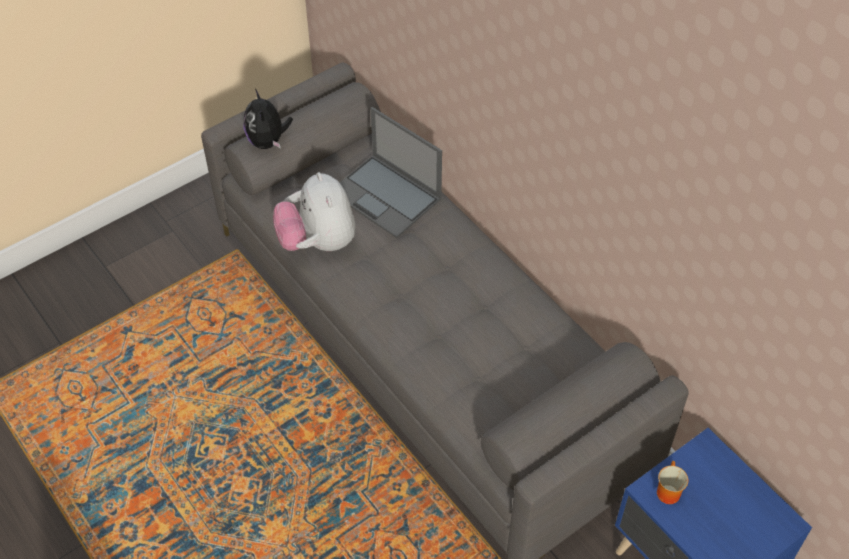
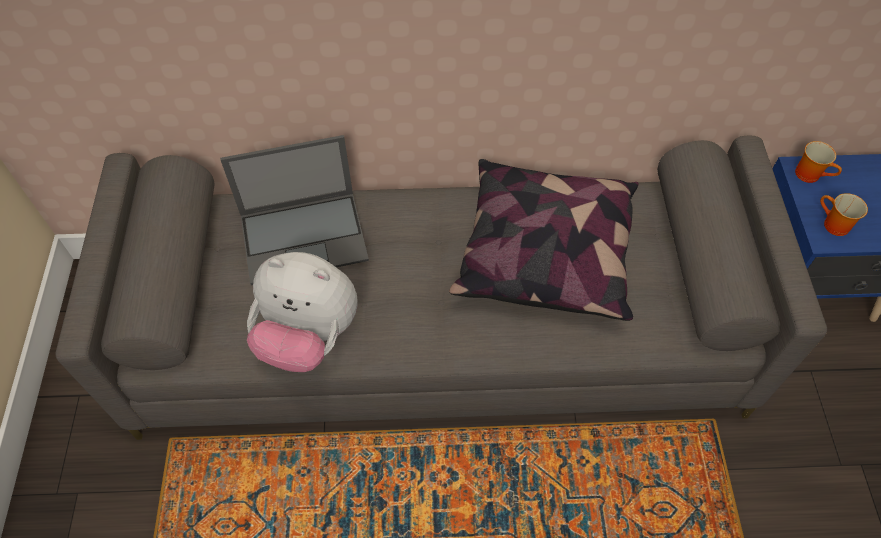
camera: 55 degrees left, 5 degrees up
(268, 141) = (149, 291): plush toy -> none
(487, 329) = (544, 253): none -> pillow
(709, 456) = (810, 174): none -> mug

